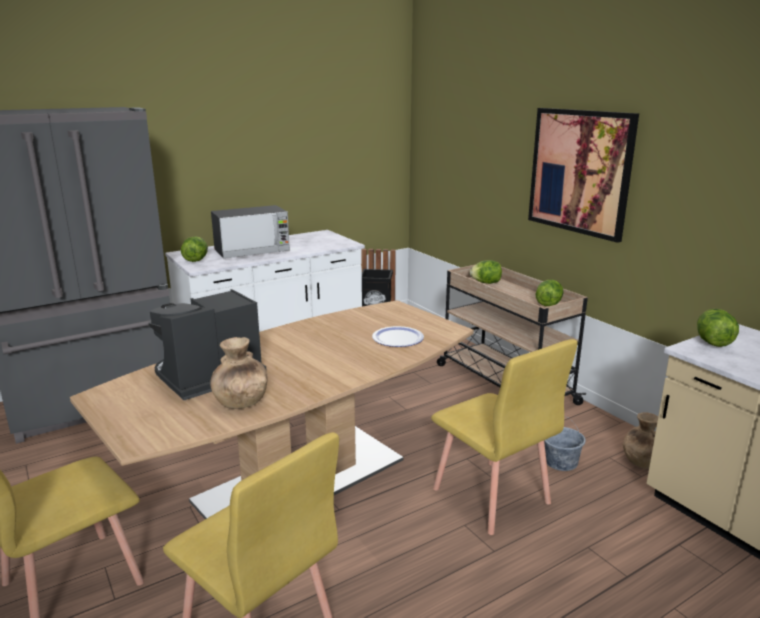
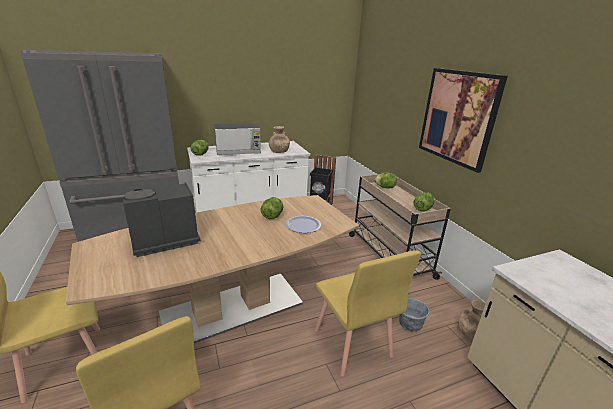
camera: 10 degrees right, 5 degrees up
(241, 402) = (172, 264): brown vase -> brown vase (279, 151)
(712, 342) = (535, 267): lettuce -> lettuce (272, 216)

